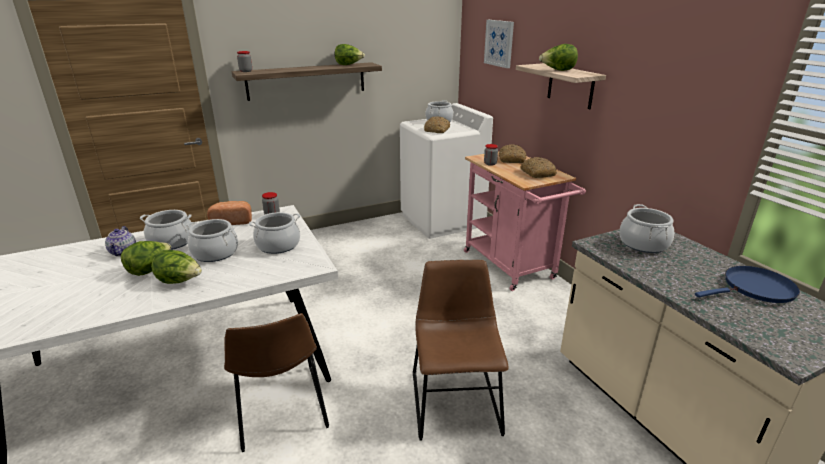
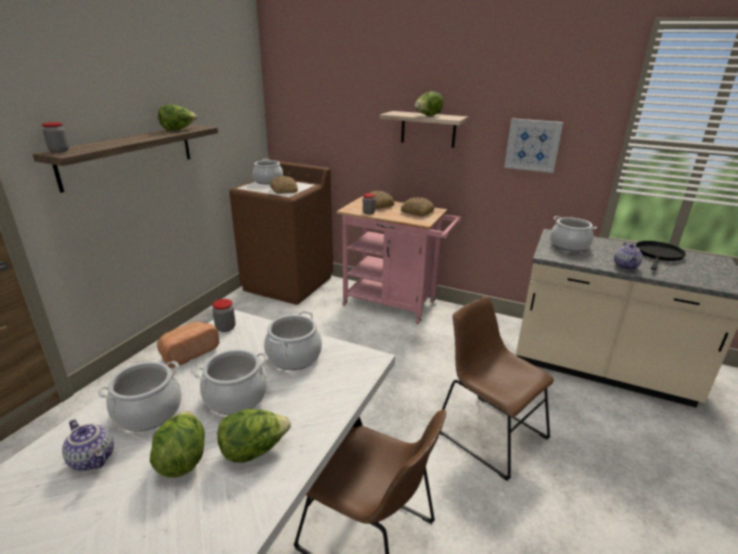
camera: 40 degrees left, 0 degrees up
(442, 220) = (288, 283): white washing machine -> brown washing machine
(499, 43) = (327, 95): picture -> picture (532, 145)
(672, 283) = (626, 266): none -> teapot
(755, 289) = (658, 255): blue frying pan -> black frying pan

